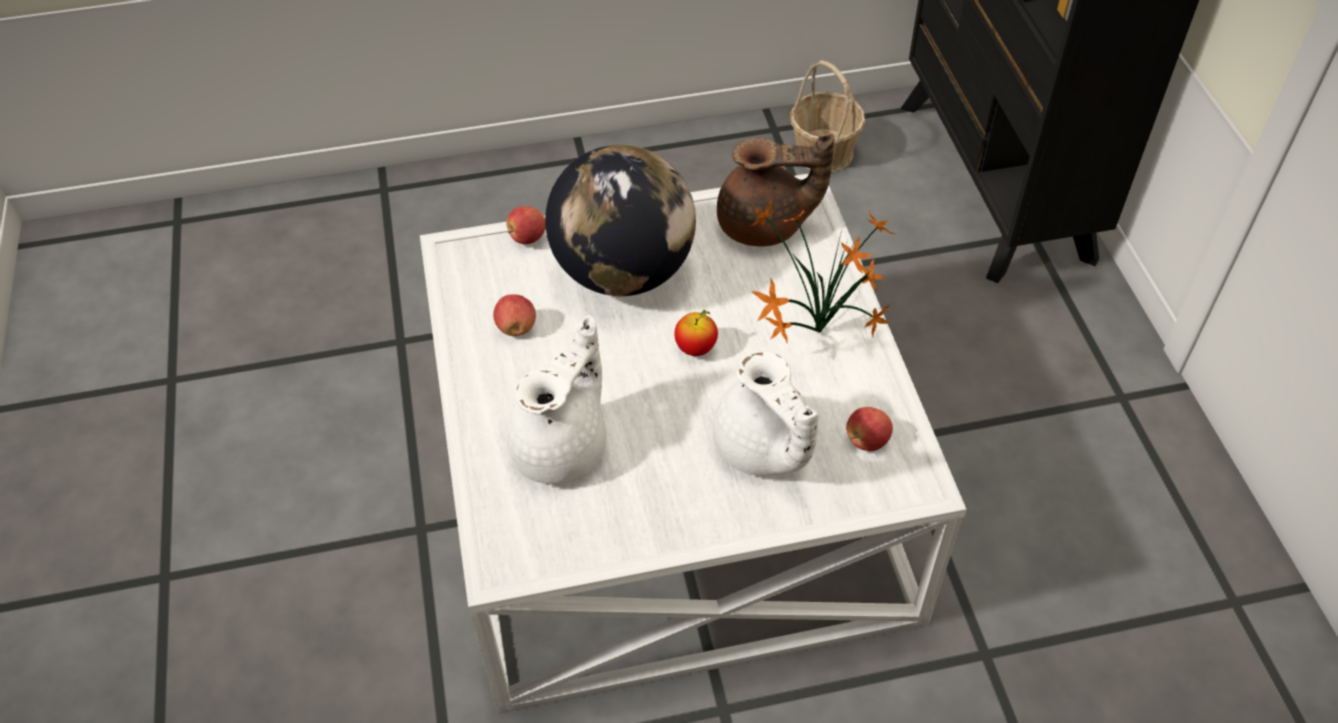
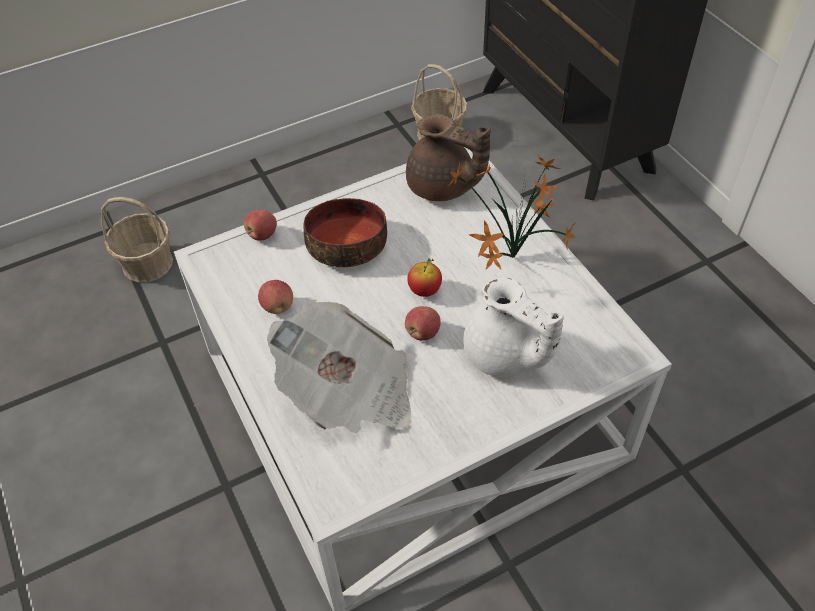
camera: 15 degrees left, 0 degrees up
(411, 241) = (147, 263): none -> basket
(563, 447) = (349, 392): white teapot -> newspaper
(624, 272) = (348, 244): globe -> bowl
(765, 225) = (443, 187): brown teapot -> brown teapot turned 45 degrees clockwise
(866, 440) = (579, 330): apple -> apple (422, 333)

